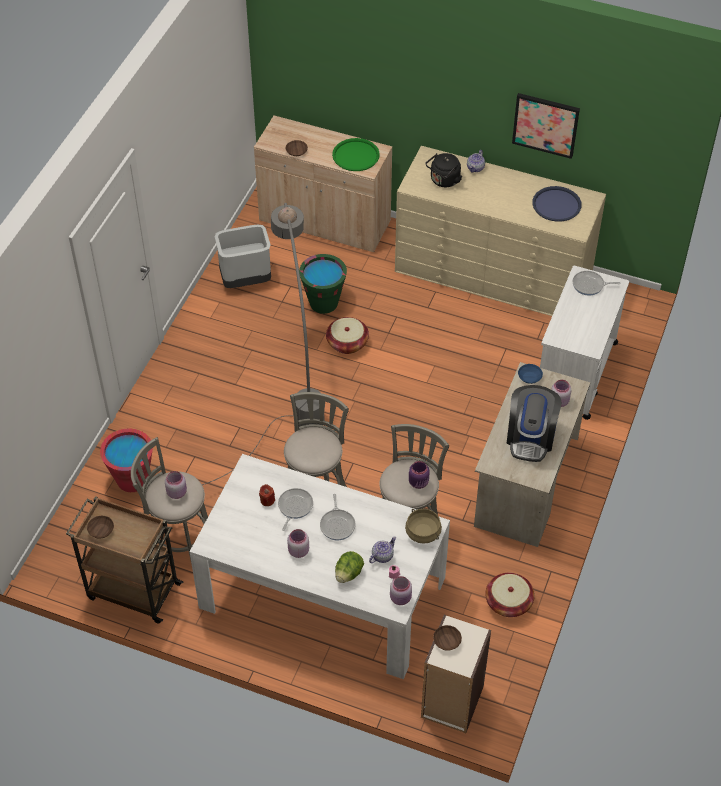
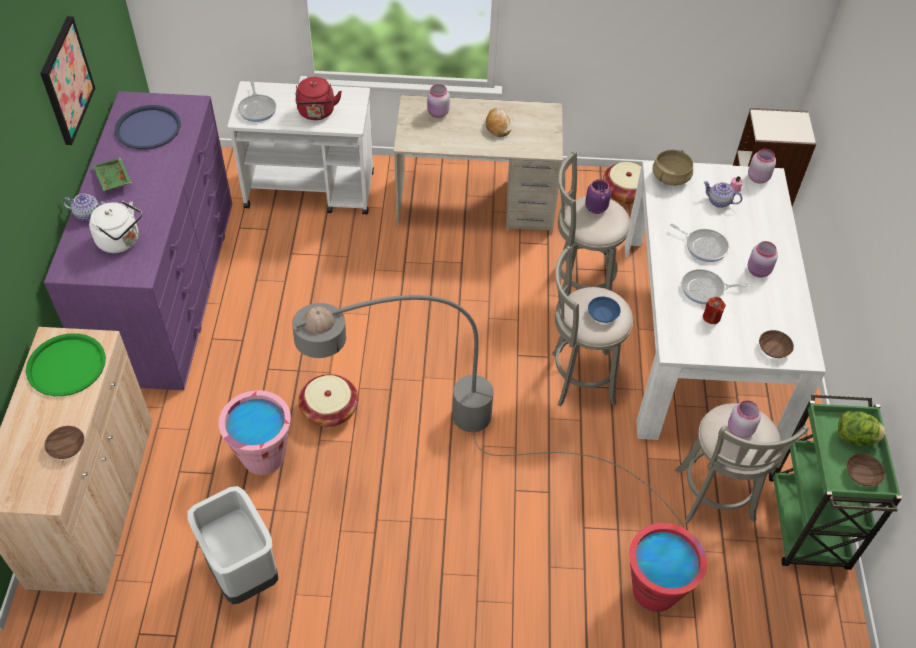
camera: 110 degrees left, 0 degrees up
(132, 590) = (807, 525): brown cart -> green cart
(323, 303) = (263, 457): green bucket -> pink bucket
(337, 524) = (704, 246): frying pan -> frying pan turned 60 degrees clockwise
(348, 573) = (757, 223): lettuce -> lettuce (855, 437)
(444, 181) = (121, 241): black kettle -> white kettle
(447, 641) = (784, 133): brown bowl -> brown bowl (774, 348)
(493, 273) = (166, 287): beige dresser -> purple dresser
(506, 182) = (112, 179): none -> green tray
(530, 377) = (413, 139): blue bowl -> blue bowl (602, 313)
(530, 437) = (498, 126): coffee machine -> bread
(575, 319) = (317, 113): none -> red kettle

